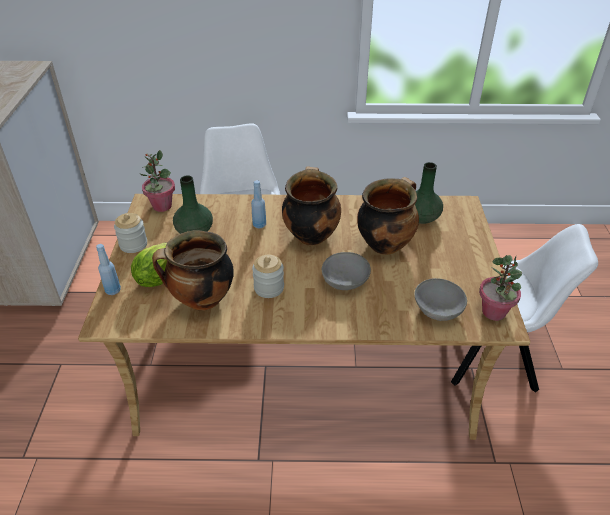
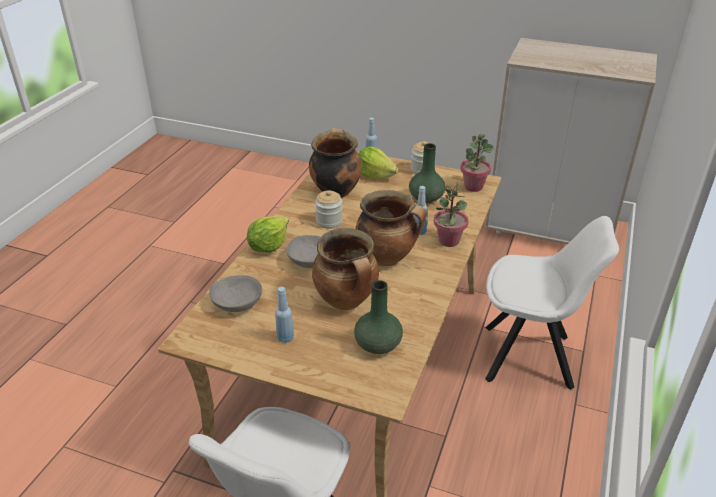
camera: 110 degrees right, 5 degrees down
(337, 320) = (268, 246): none -> lettuce
(453, 265) = (285, 338): none -> blue bottle
(494, 312) = (206, 339): potted plant -> potted plant (448, 241)

